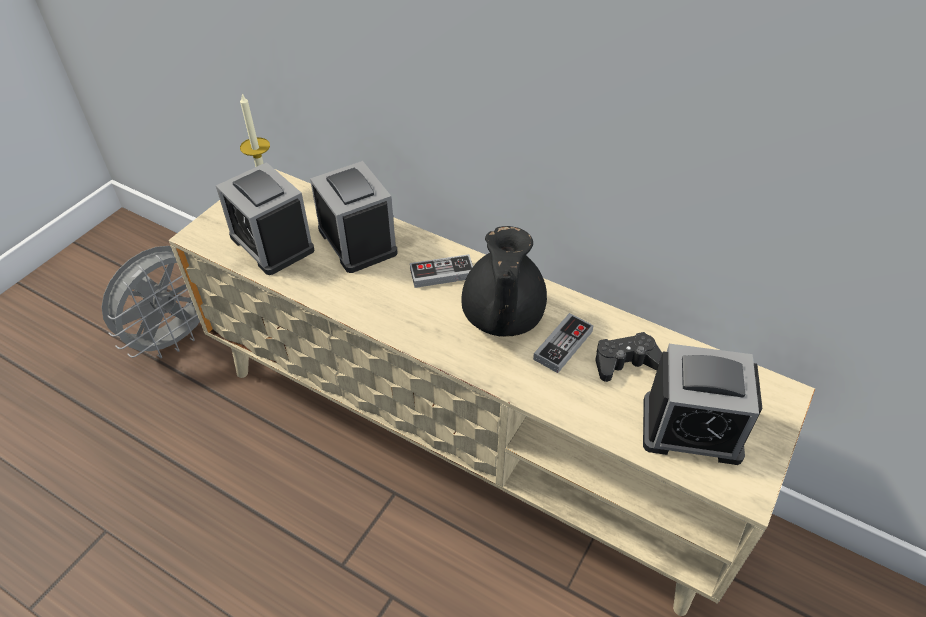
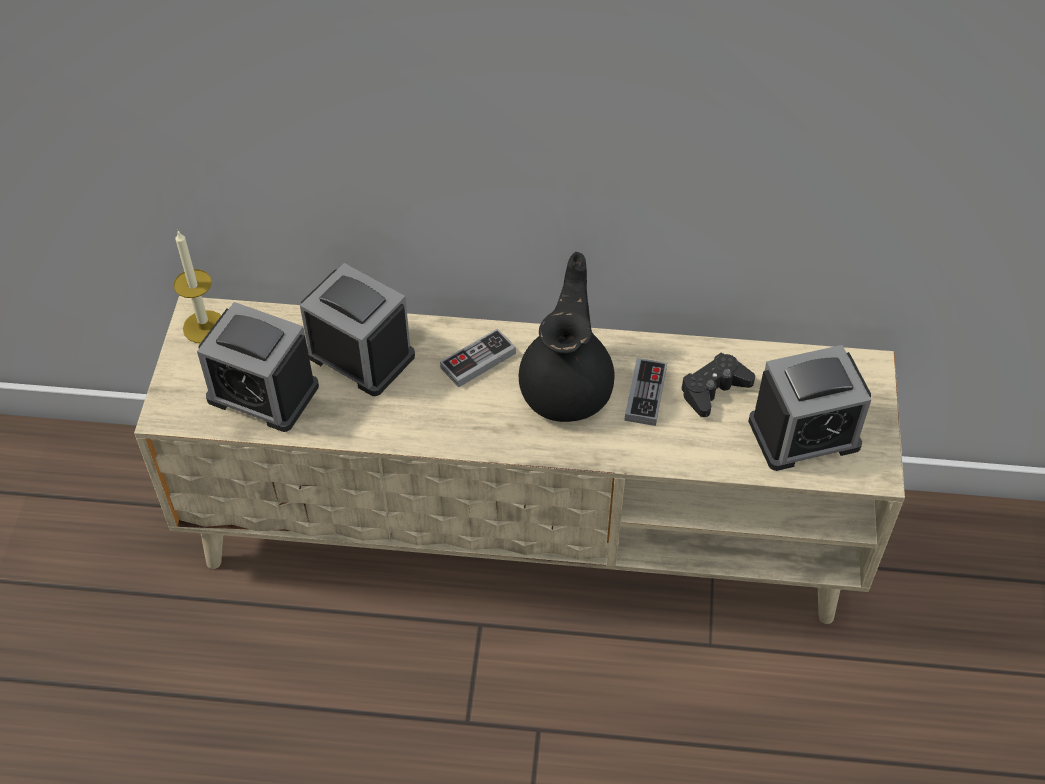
camera: 25 degrees left, 5 degrees up
(176, 337) = (96, 551): grey fan -> none
(501, 317) = (568, 386): black teapot -> black teapot turned 150 degrees counterclockwise

